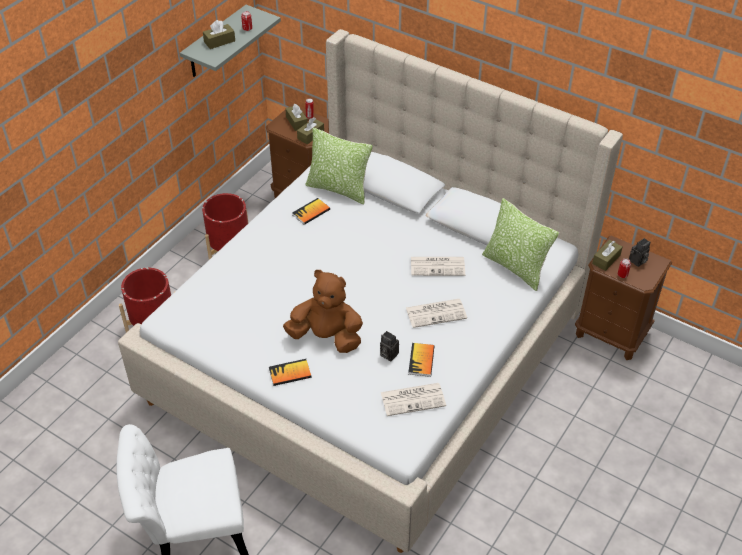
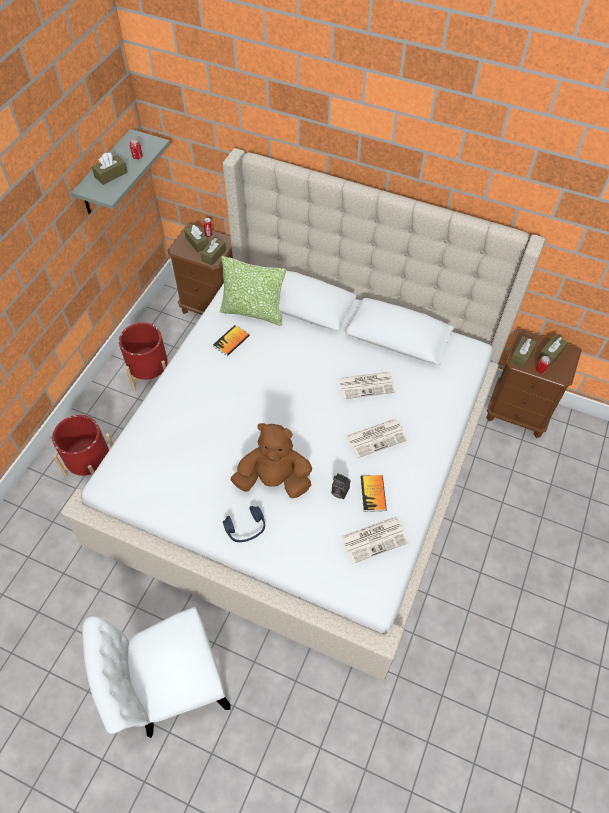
camera: 10 degrees left, 10 degrees up
(290, 373) = (246, 528): book -> blue headphones
(515, 267) = (441, 376): pillow -> none
(637, 261) = (550, 354): camera -> brown tissue box

